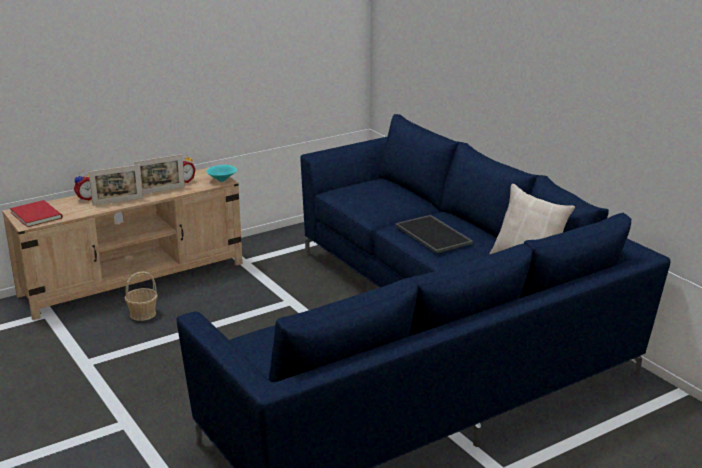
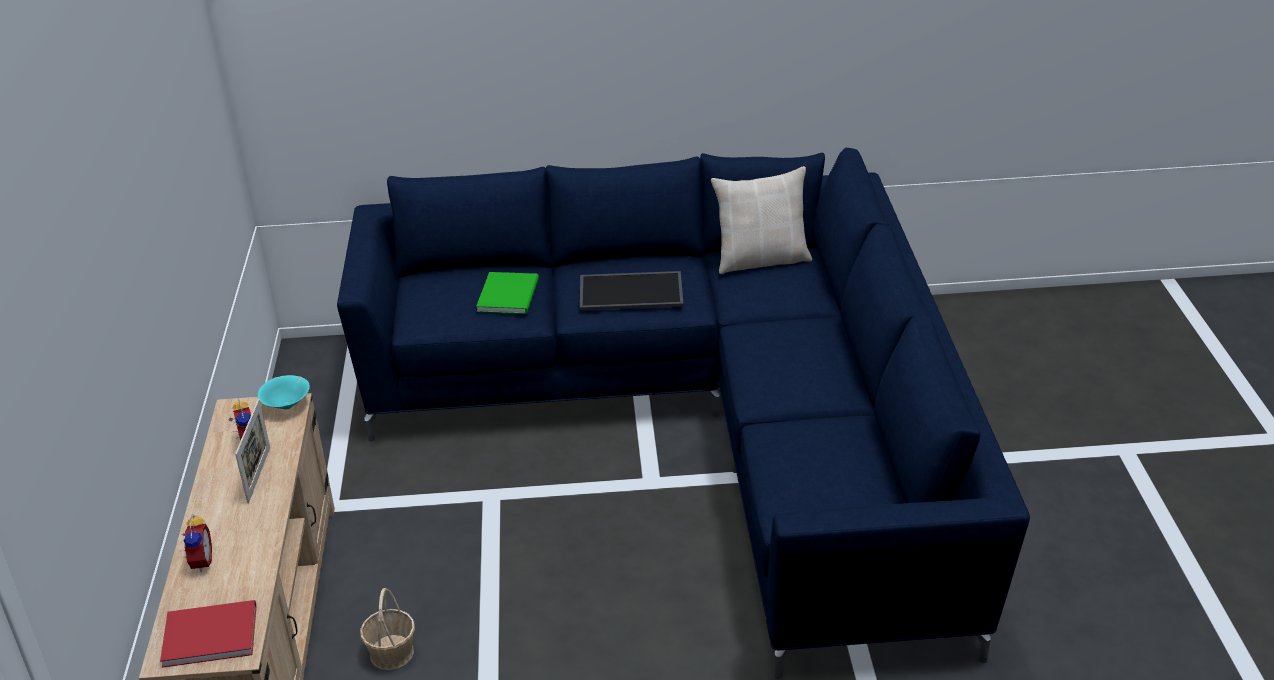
camera: 60 degrees left, 10 degrees up
(118, 201) = (253, 529): picture frame -> none
(389, 204) = (510, 294): none -> green book

